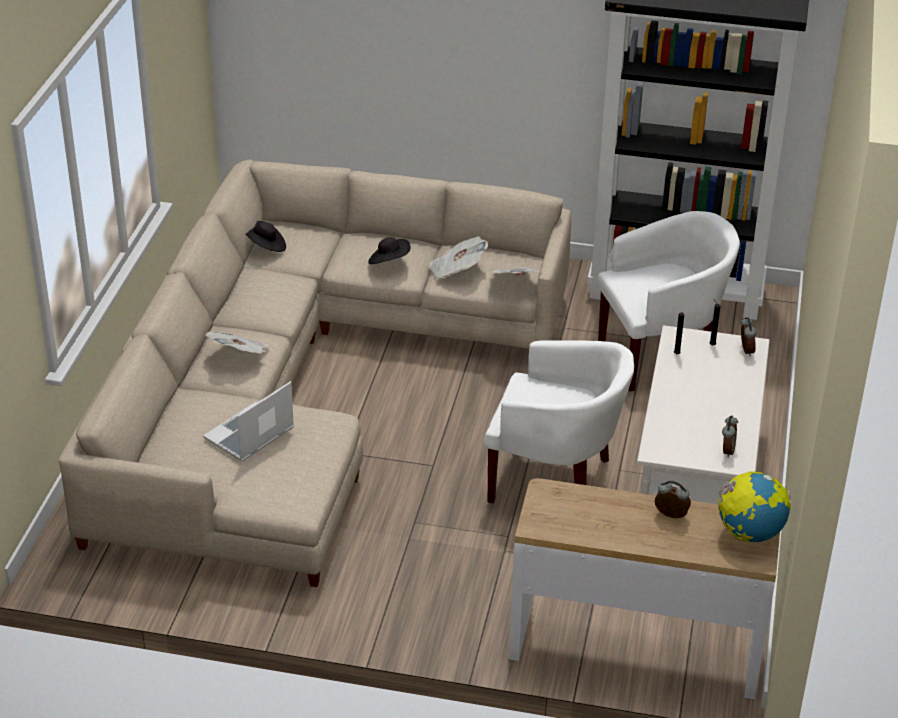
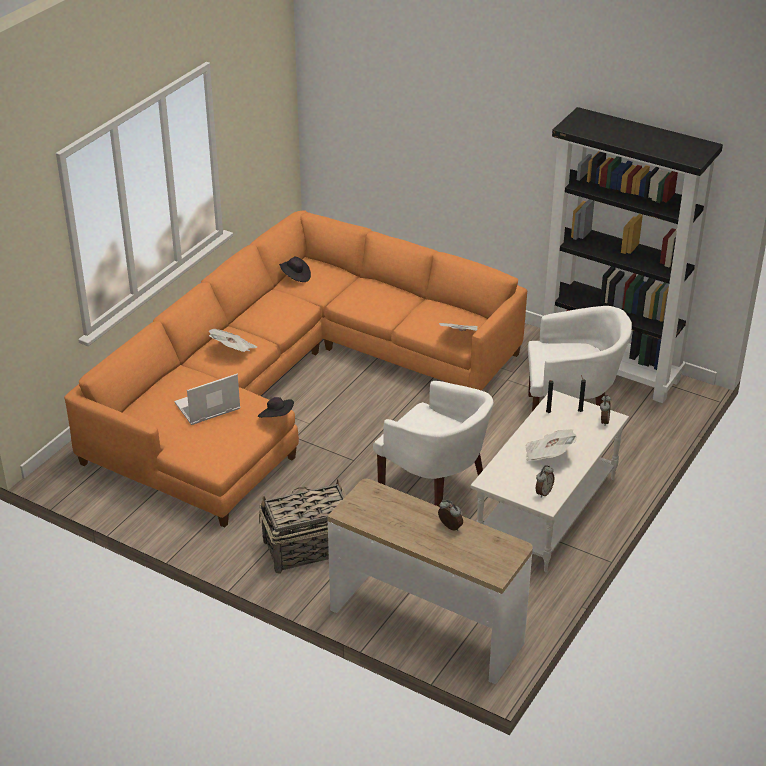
camera: 20 degrees right, 0 degrees up
(300, 387) = (290, 384): beige sofa -> orange sofa
(389, 262) = (376, 303): black hat -> black hat (276, 417)
(437, 588) = (308, 548): none -> basket
(456, 270) = (424, 319): newspaper -> newspaper (548, 455)
(750, 533) = (501, 554): globe -> none

